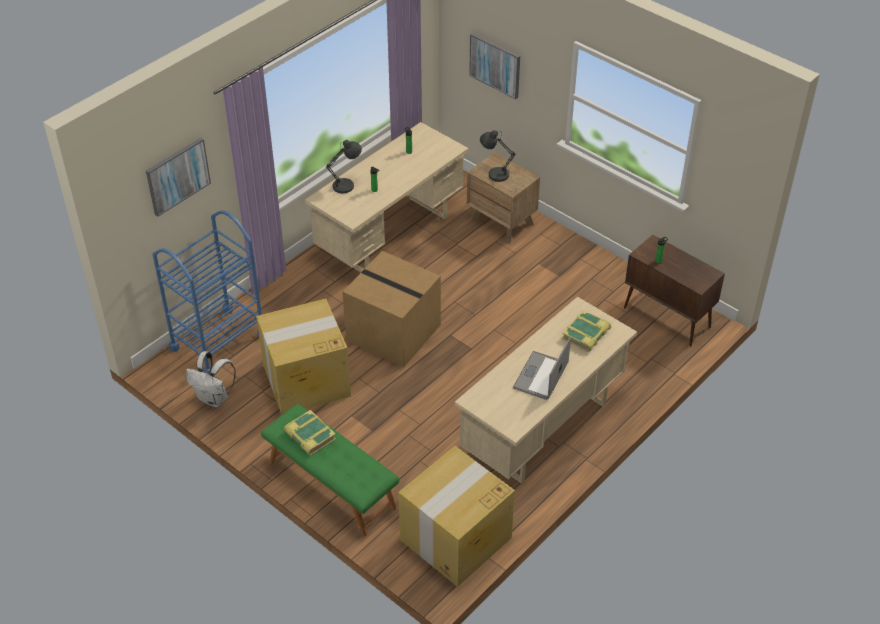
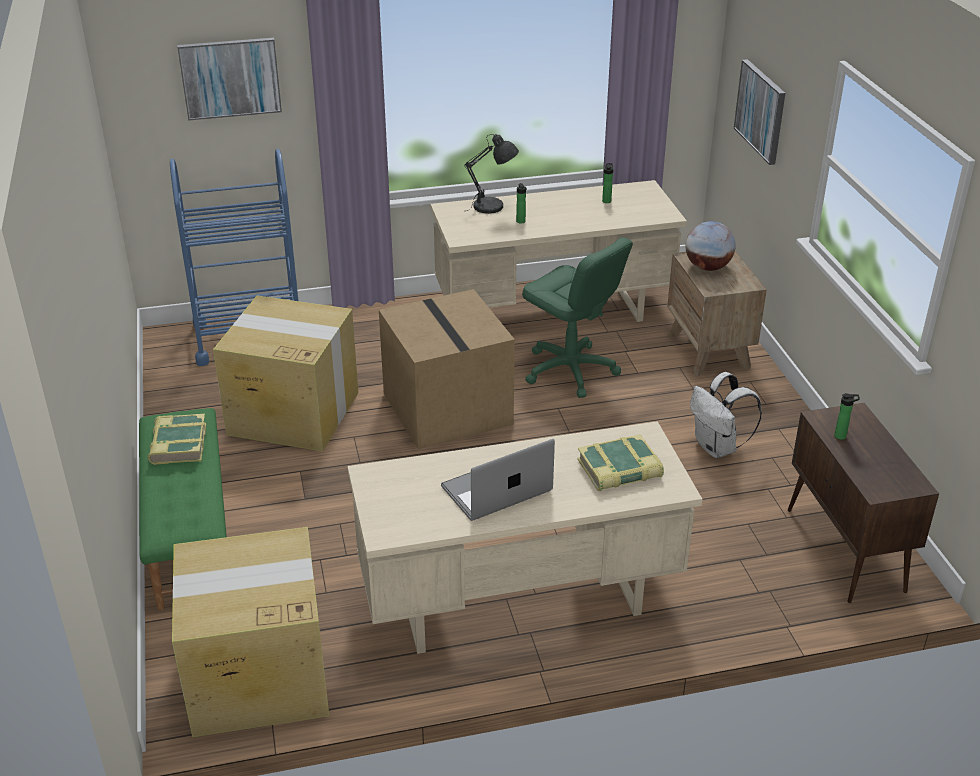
camera: 35 degrees right, 10 degrees down
(214, 398) = (180, 387): white backpack -> white backpack (718, 448)
(437, 272) = (570, 370): none -> green office chair
(496, 174) = (707, 267): grey table lamp -> globe

